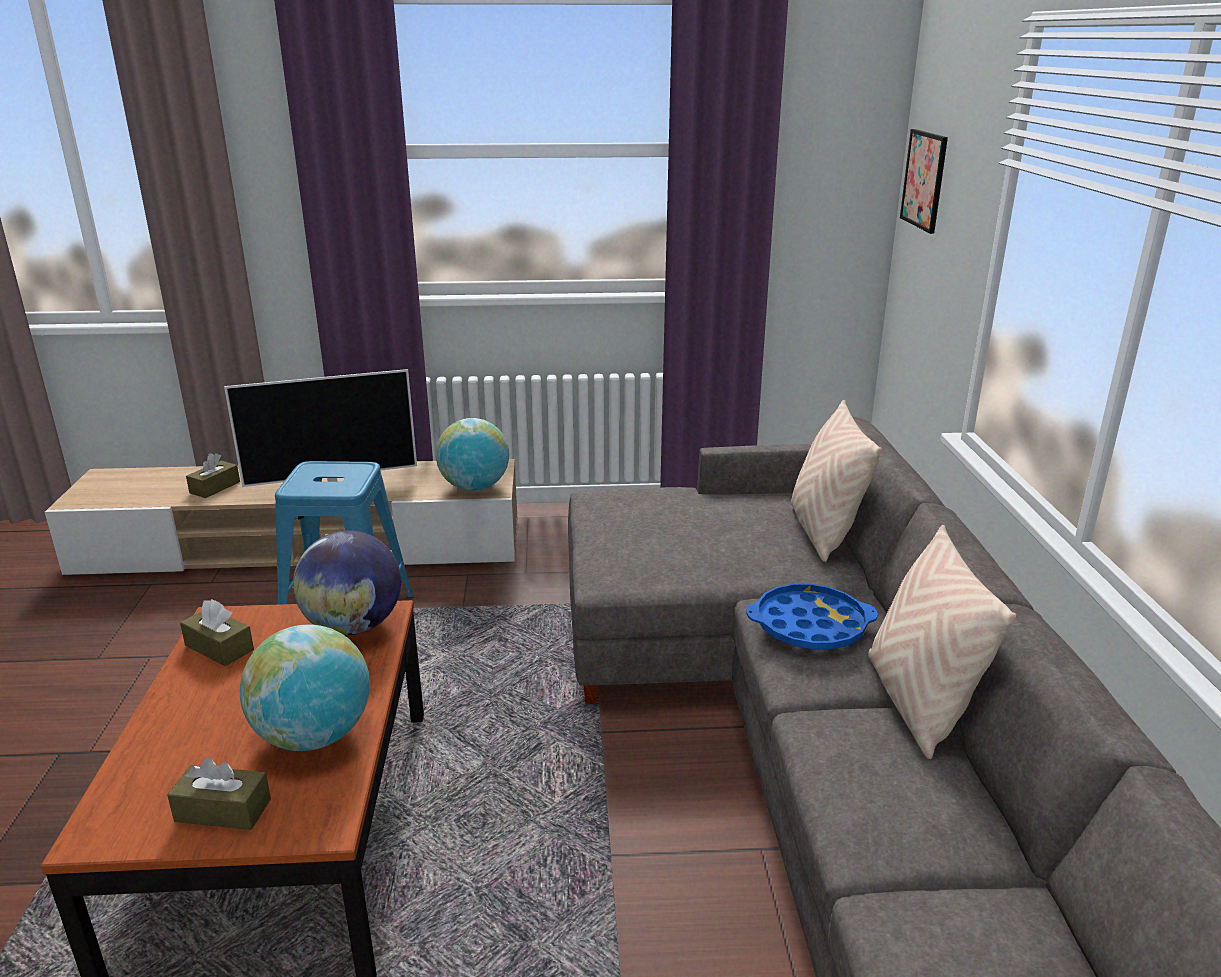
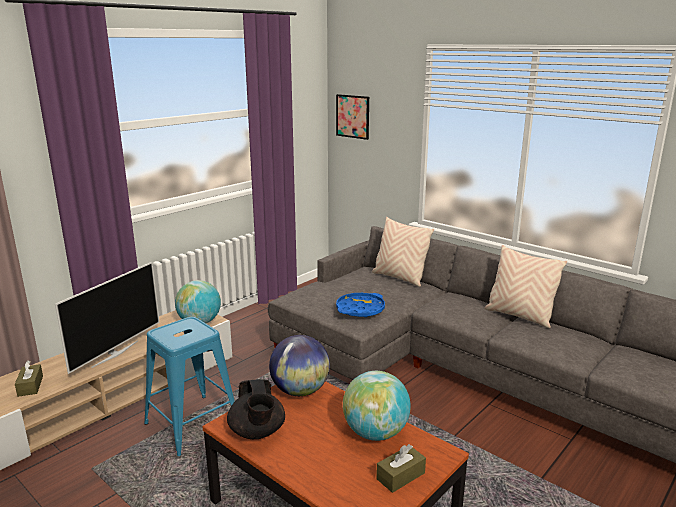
camera: 45 degrees left, 5 degrees down
(219, 648) = (257, 432): brown tissue box -> black teapot
(810, 626) = (455, 308): blue tray -> blue tray (360, 309)

